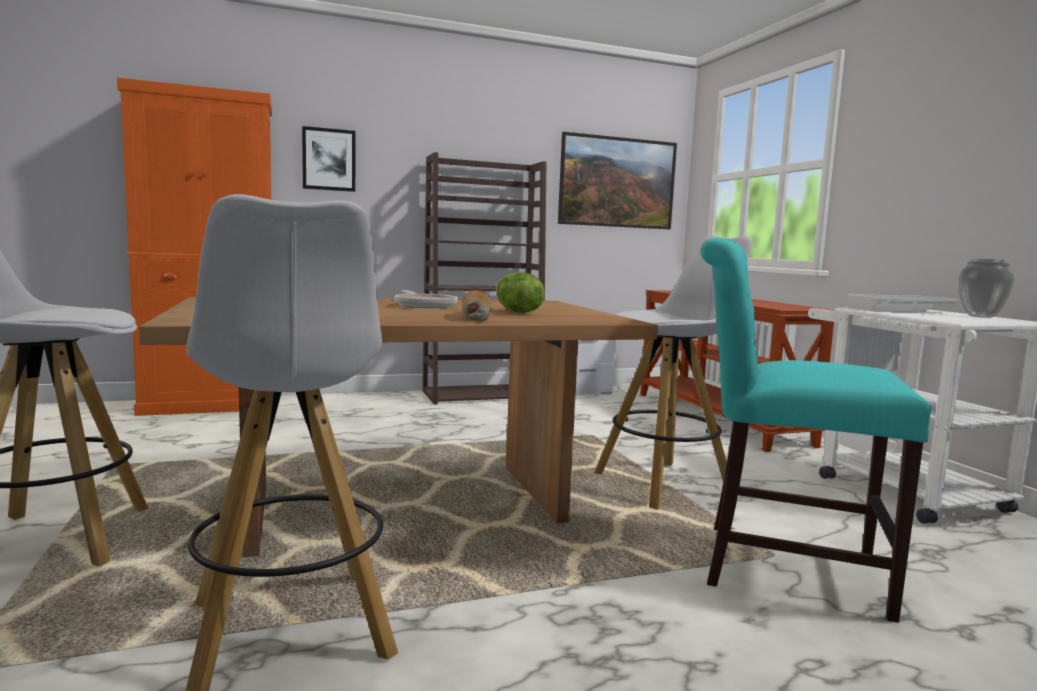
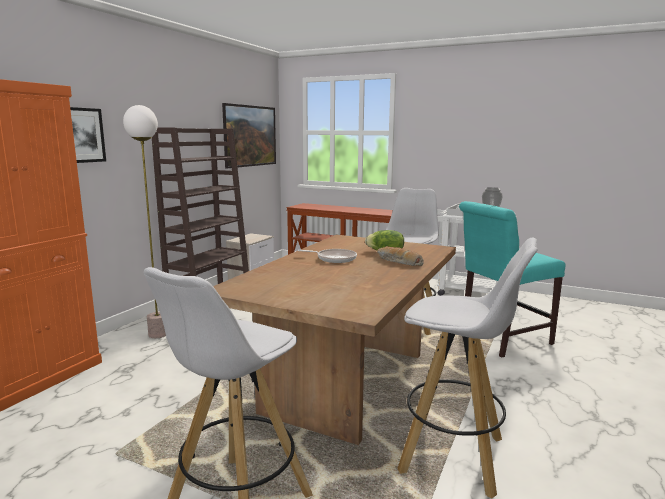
camera: 45 degrees left, 5 degrees up
(364, 406) = (159, 334): none -> floor lamp

